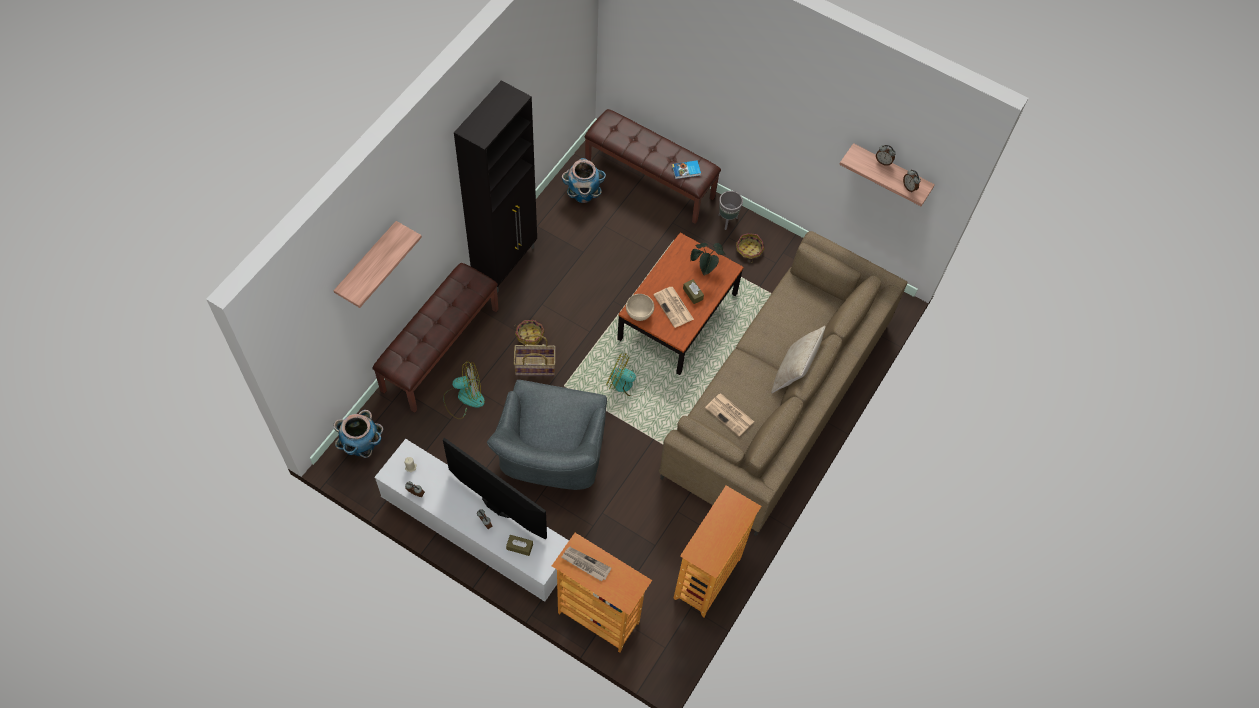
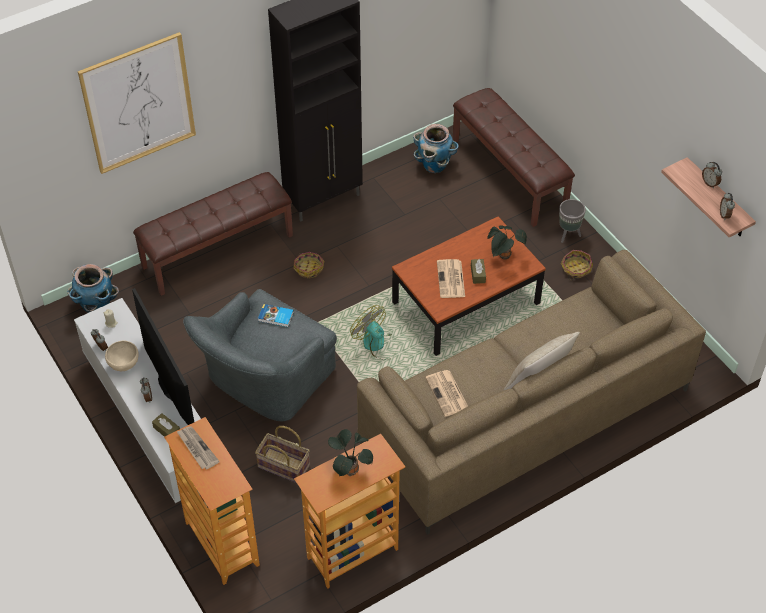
camera: 30 degrees right, 10 degrees down
(367, 263) = (138, 103): shelf -> picture
(464, 398) = (214, 300): fan -> none
(535, 367) = (297, 297): basket -> basket (283, 466)
(639, 314) = (412, 273): beige bowl -> beige bowl (124, 365)
(686, 171) = (535, 163): book -> book (276, 317)
(719, 528) = (349, 469): none -> potted plant

